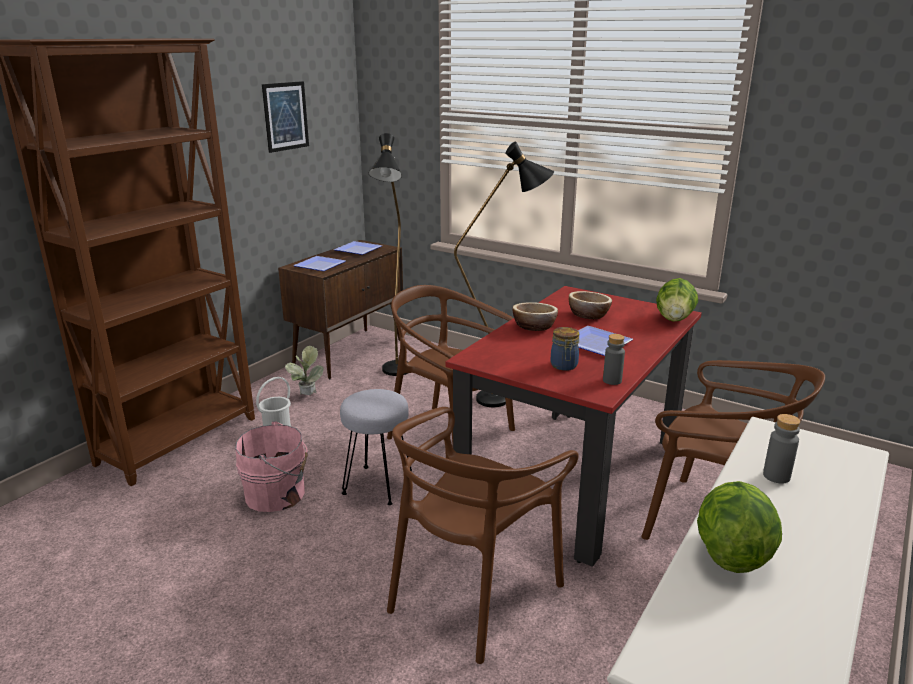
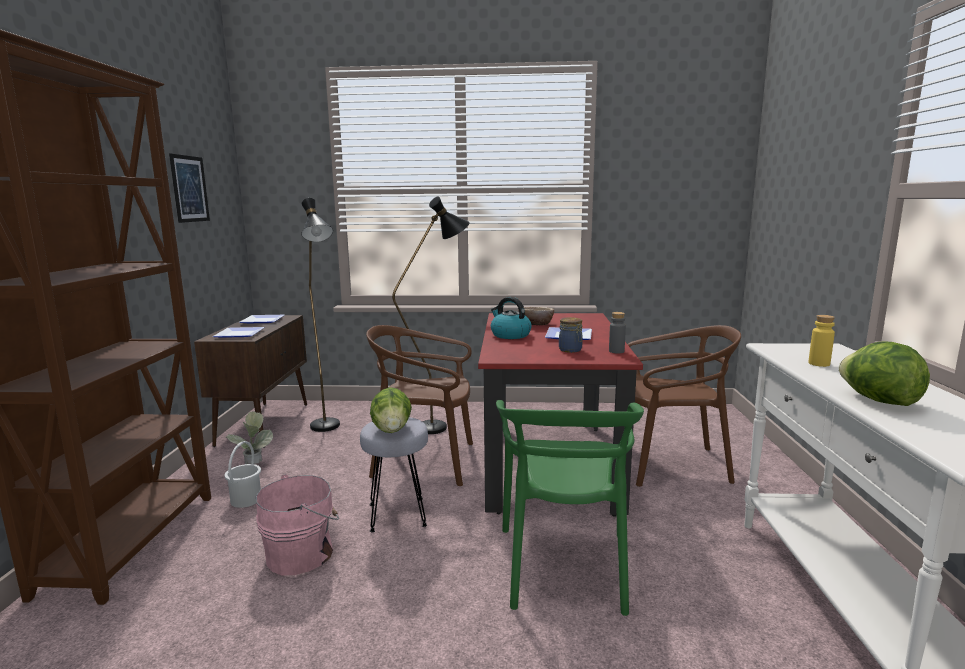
camera: 30 degrees left, 10 degrees down
(473, 593) = (564, 566): brown chair -> green chair
(534, 327) = (510, 335): bowl -> kettle
(674, 319) = (594, 318): lettuce -> lettuce (392, 430)
(776, 476) = (819, 364): grey bottle -> yellow bottle

